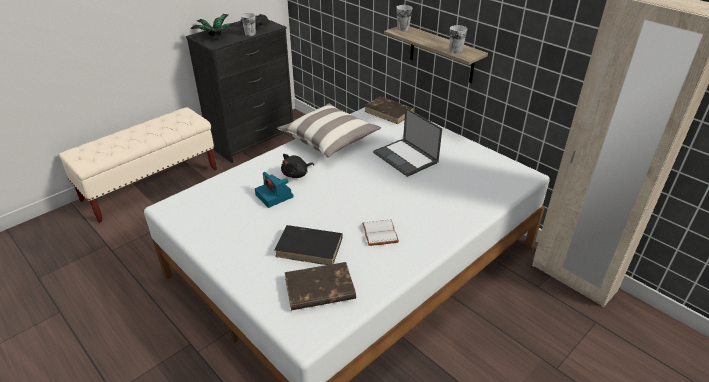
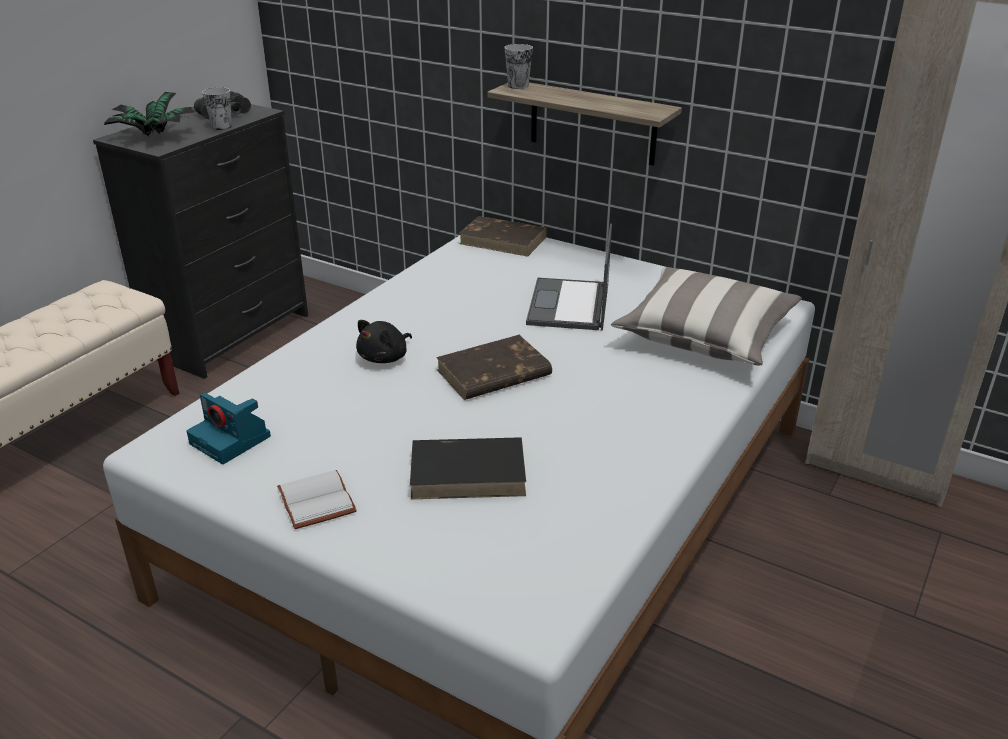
camera: 15 degrees left, 5 degrees down
(275, 196) = (361, 399): camera -> camera (232, 440)
(319, 289) = (520, 539): brown book -> brown book (493, 373)
(329, 140) = (418, 295): pillow -> pillow (705, 336)
(381, 233) = (586, 429): white book -> white book (319, 501)
(406, 158) = (569, 305): laptop -> laptop turned 60 degrees clockwise
(455, 51) = (628, 109): cup -> none

